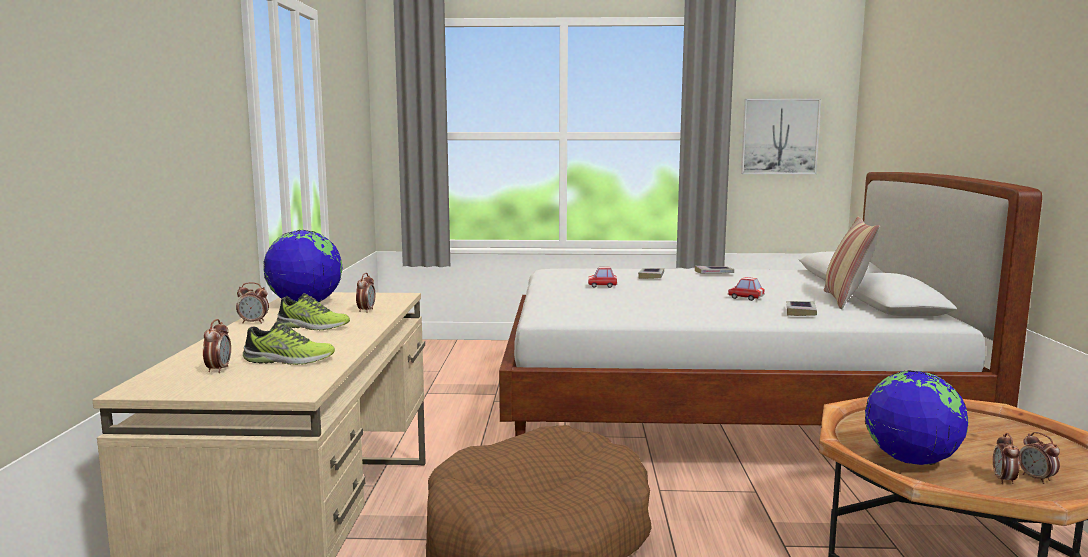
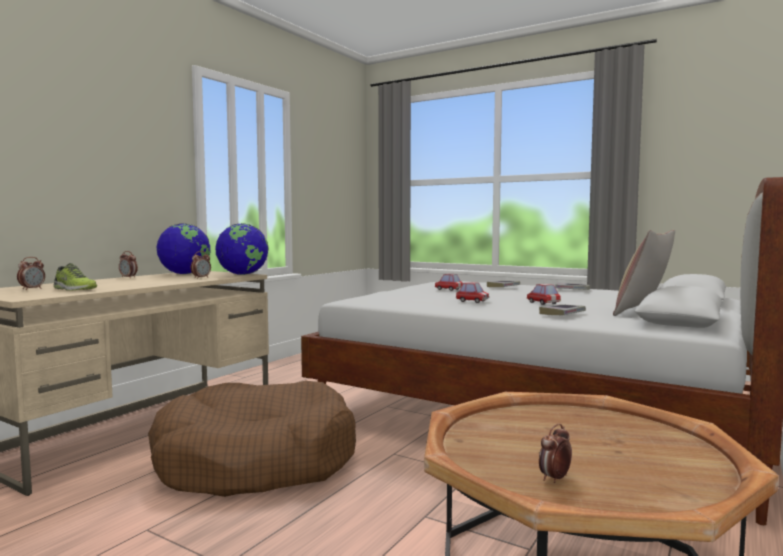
camera: 30 degrees right, 5 degrees down
(312, 327) = (145, 280): shoe -> none
(680, 303) = (472, 301): none -> toy car
(779, 136) = (695, 171): picture -> none
(910, 460) = (494, 444): globe -> globe (243, 274)
(1036, 479) = (597, 486): alarm clock -> none

